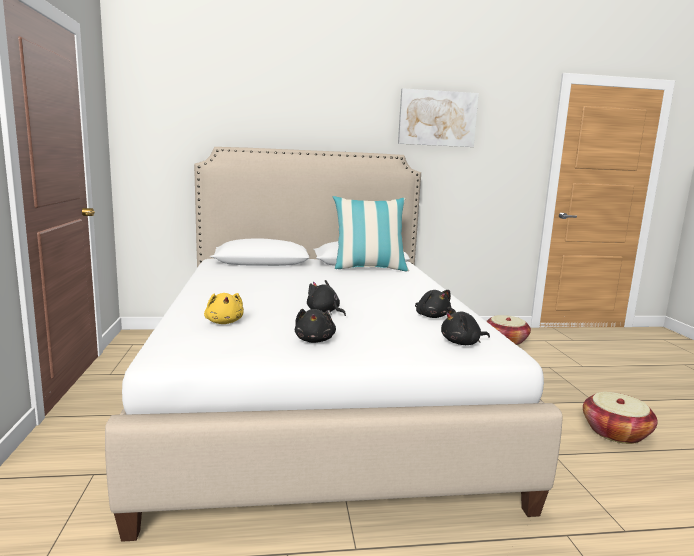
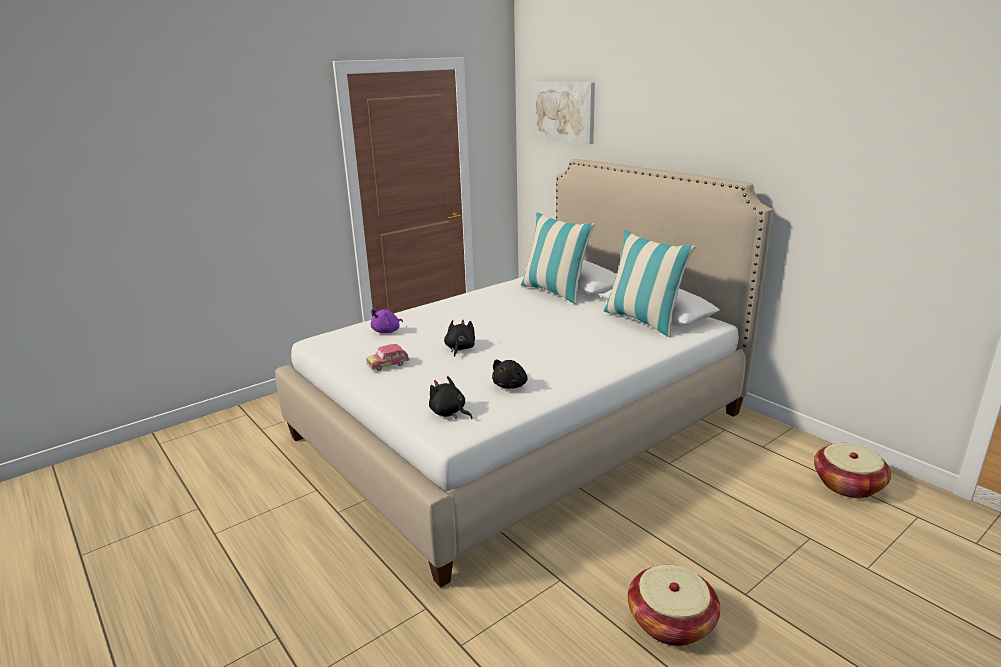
camera: 60 degrees right, 10 degrees up
(224, 322) = (387, 331): yellow plush toy -> purple plush toy
(263, 268) = (555, 292): none -> pillow
(315, 340) = (388, 365): black plush toy -> toy car
(437, 118) = (818, 131): picture -> picture (563, 111)

